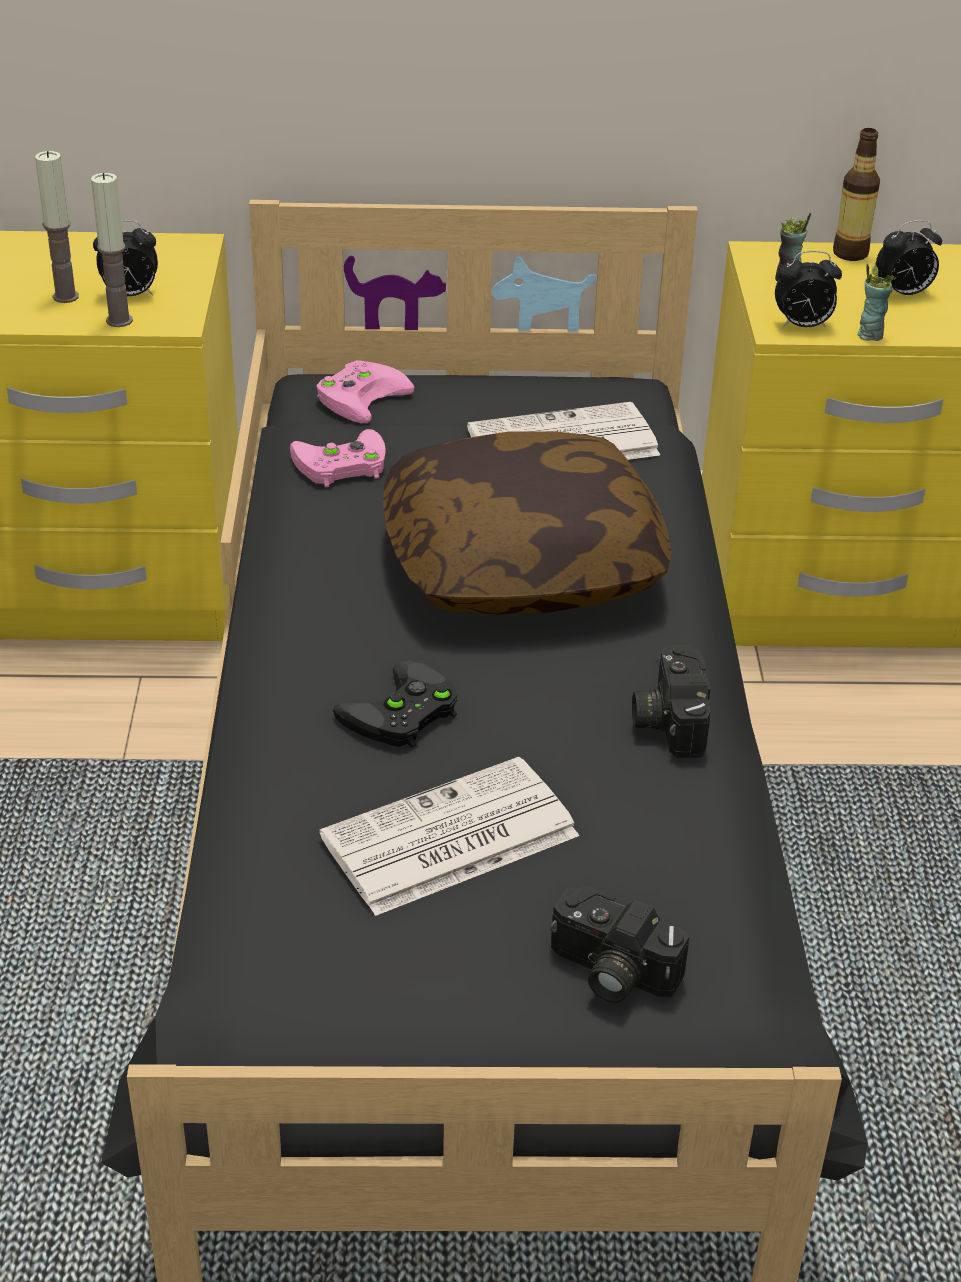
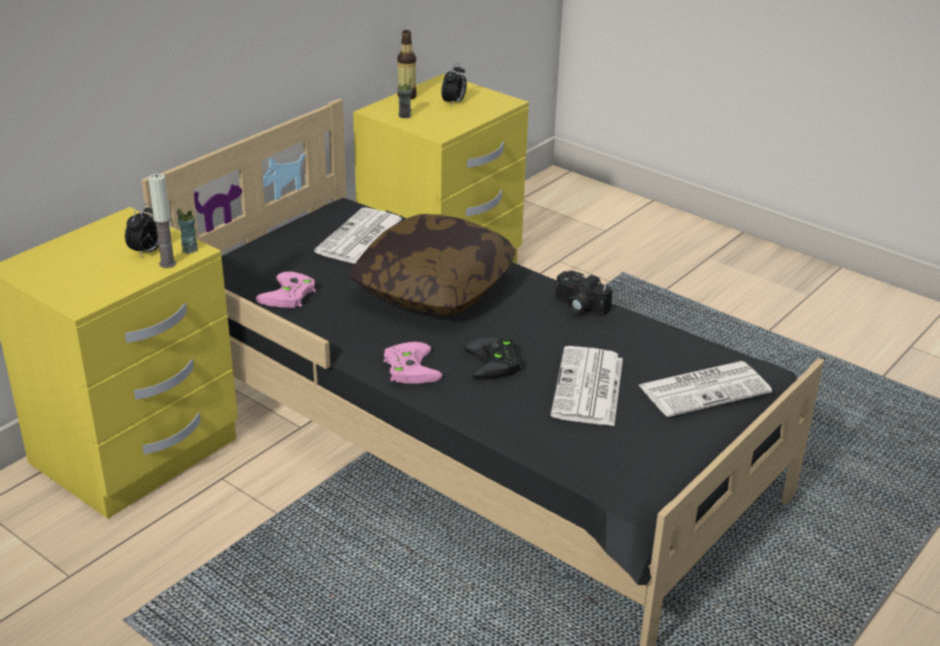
camera: 50 degrees left, 5 degrees down
(65, 297) = (116, 268): candle -> none
(361, 395) = (240, 264): pink game controller -> pink game controller (408, 367)
(609, 972) = (705, 389): camera -> newspaper
(802, 326) = (444, 130): alarm clock -> none
(869, 335) = (472, 122): cup -> cup (189, 249)

